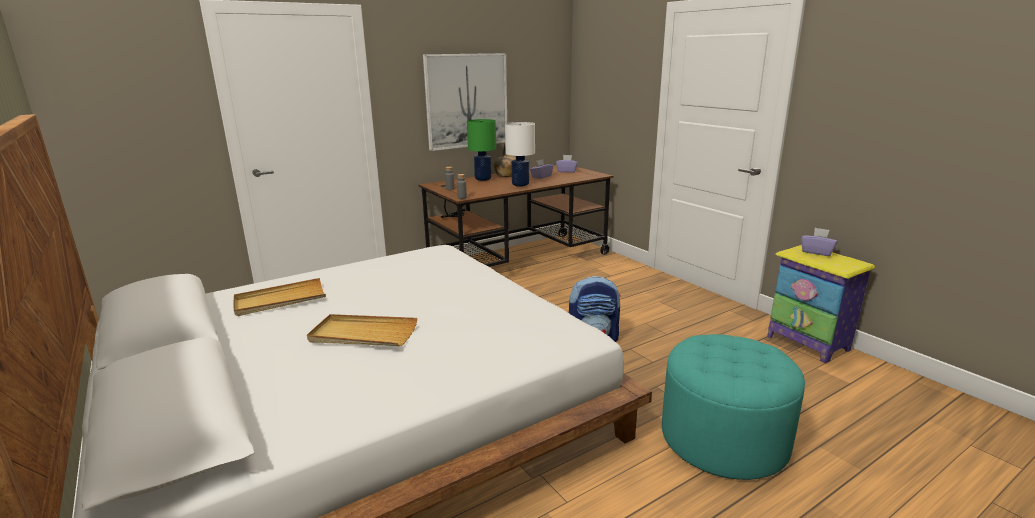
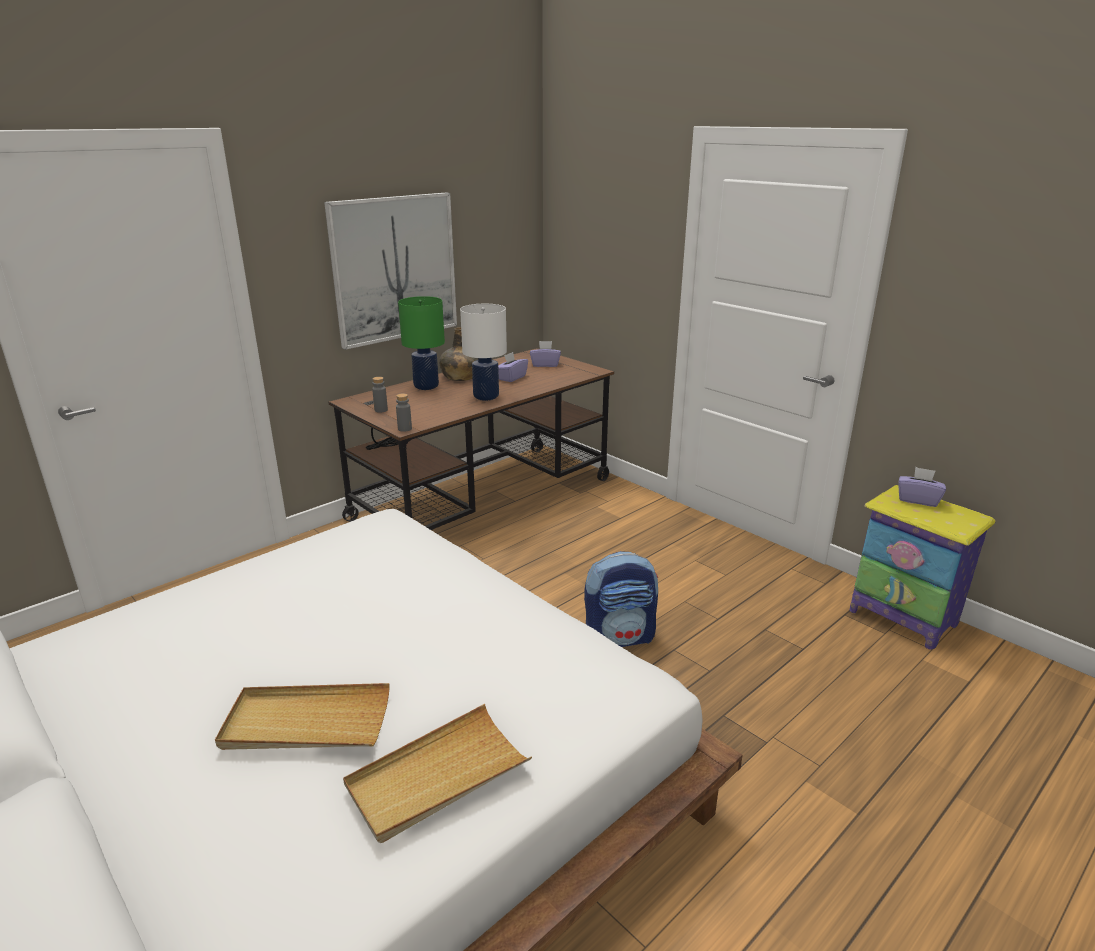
camera: 10 degrees left, 5 degrees up
(280, 300) = (148, 656): beige tray -> beige tray (437, 776)
(723, 438) = (832, 799): turquoise ottoman -> none

